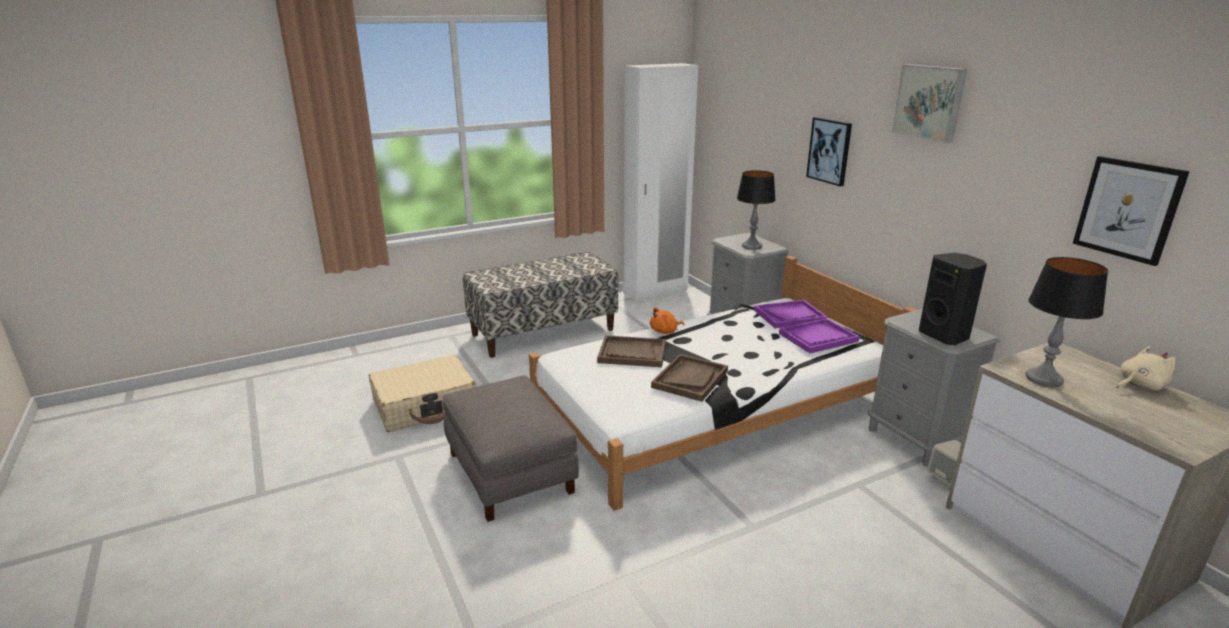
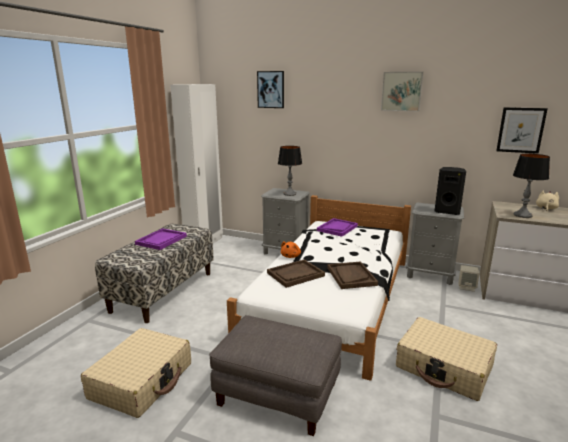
camera: 40 degrees left, 5 degrees down
(722, 546) = (444, 367): none -> beige suitcase
(818, 337) = (368, 234): purple tray -> purple tray (161, 240)
(829, 151) = (333, 127): picture -> picture (271, 89)

